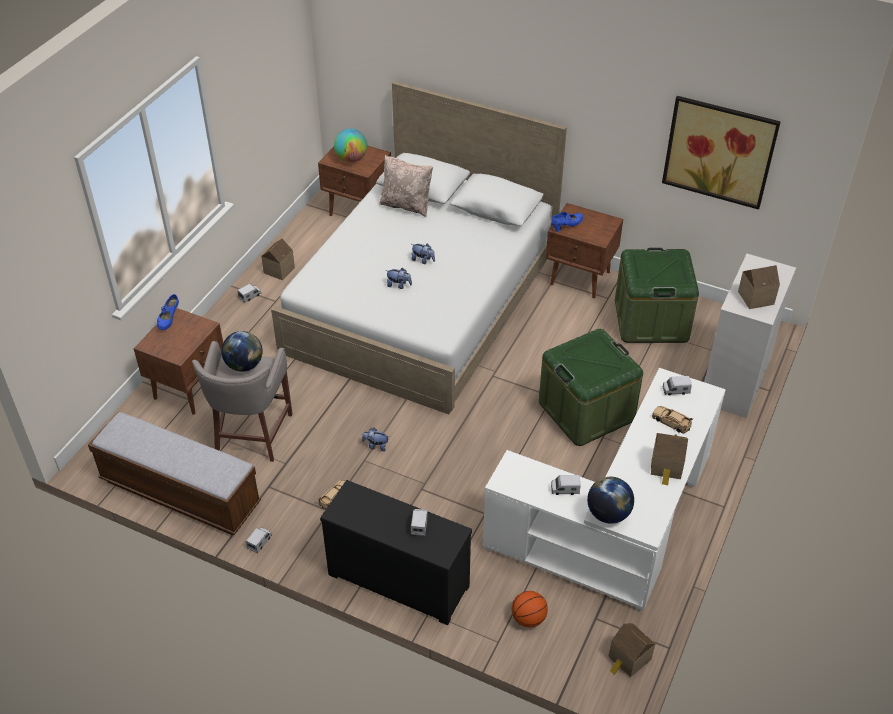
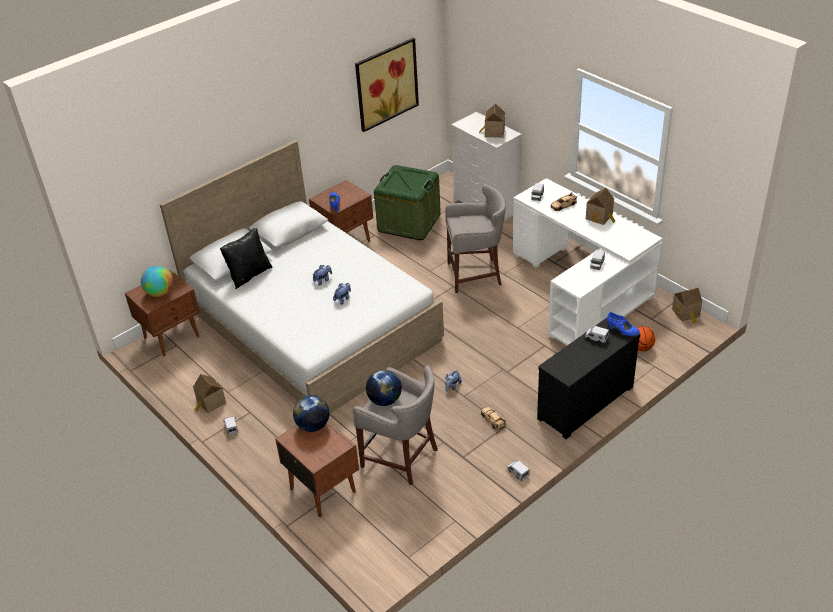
camera: 65 degrees left, 5 degrees down
(169, 320) = (291, 443): blue shoe -> blue shoe (622, 331)
(180, 492) = (442, 515): bench -> none
(406, 205) = (249, 274): beige pillow -> black pillow
(586, 411) = (476, 274): green storage box -> grey stool
(608, 514) = (628, 249): globe -> globe (313, 426)

